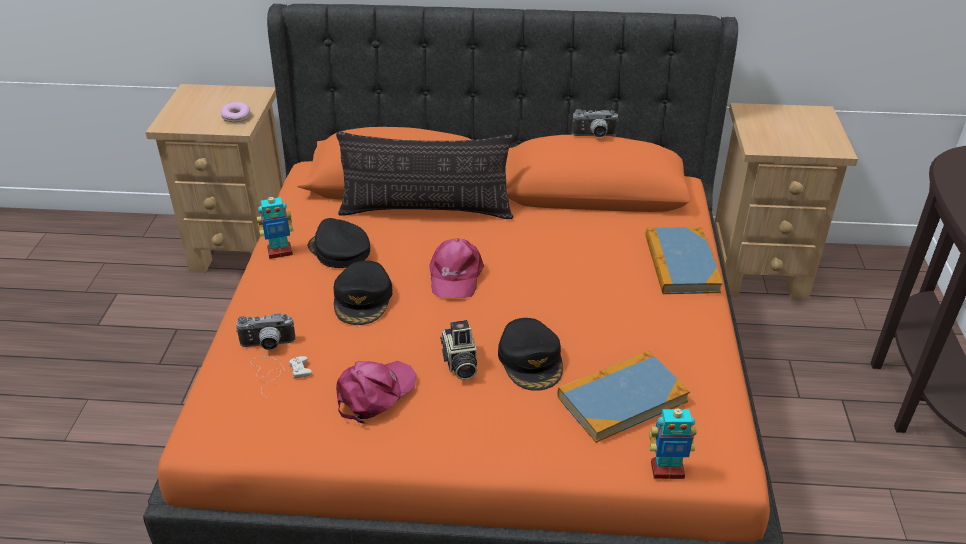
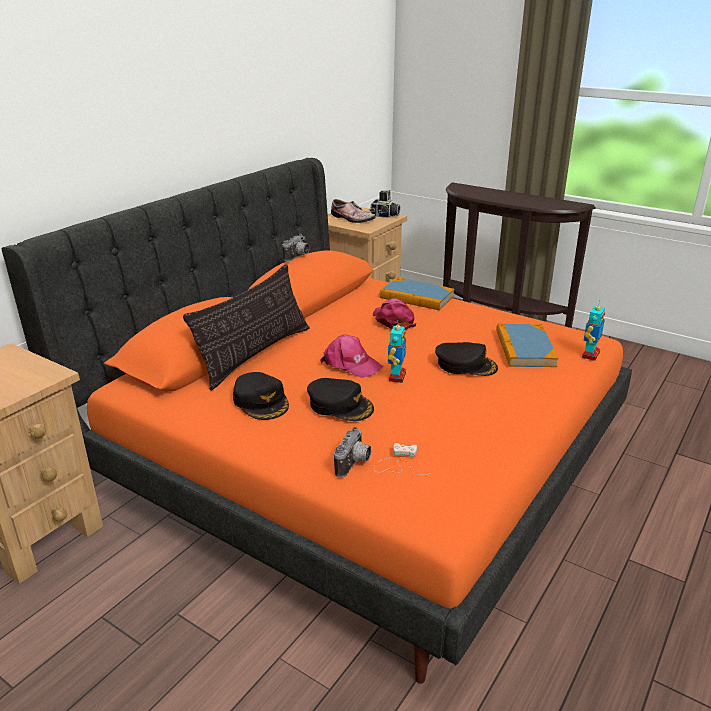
camera: 60 degrees left, 10 degrees down
(236, 117) = (31, 371): donut -> none
(280, 252) = (227, 430): toy robot -> toy robot (396, 377)
(339, 250) = (261, 401): black cap -> black cap turned 105 degrees counterclockwise
(375, 393) = (459, 426): pink cap -> pink cap (393, 320)
(459, 363) = (449, 389): camera -> camera (385, 216)
(778, 125) = (351, 219): none -> shoe

